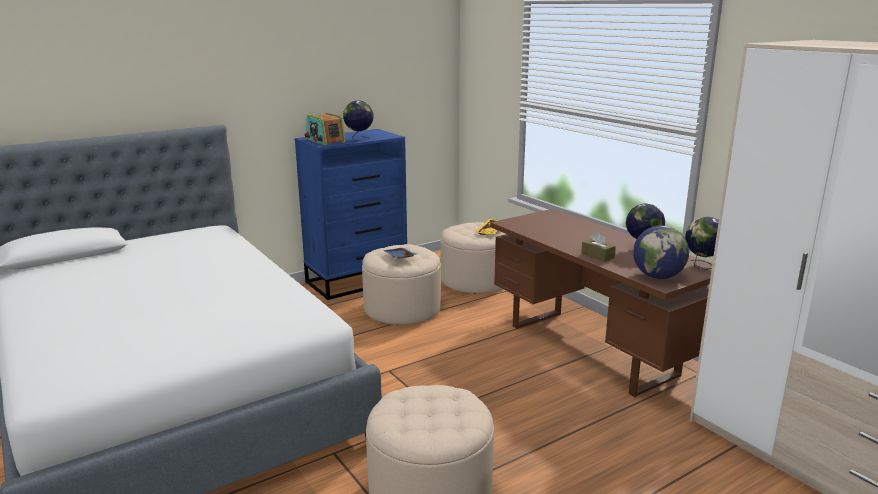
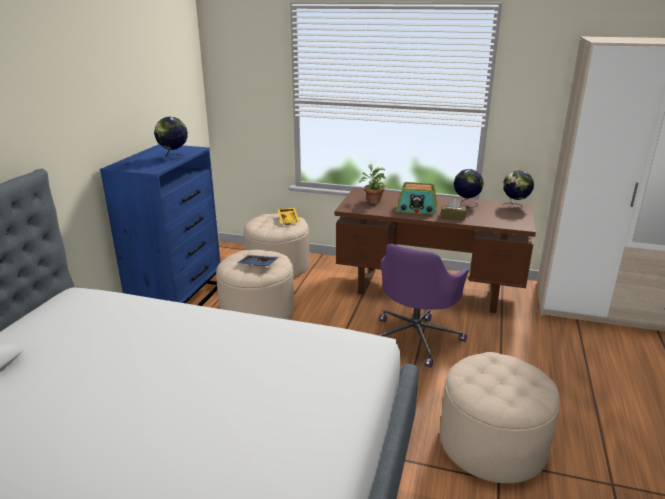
camera: 40 degrees left, 5 degrees up
(325, 141) = (144, 166): radio -> radio (416, 209)
(507, 382) = (416, 337): none -> purple office chair
(546, 222) = (372, 201): none -> potted plant
(657, 276) = (510, 221): globe -> none

